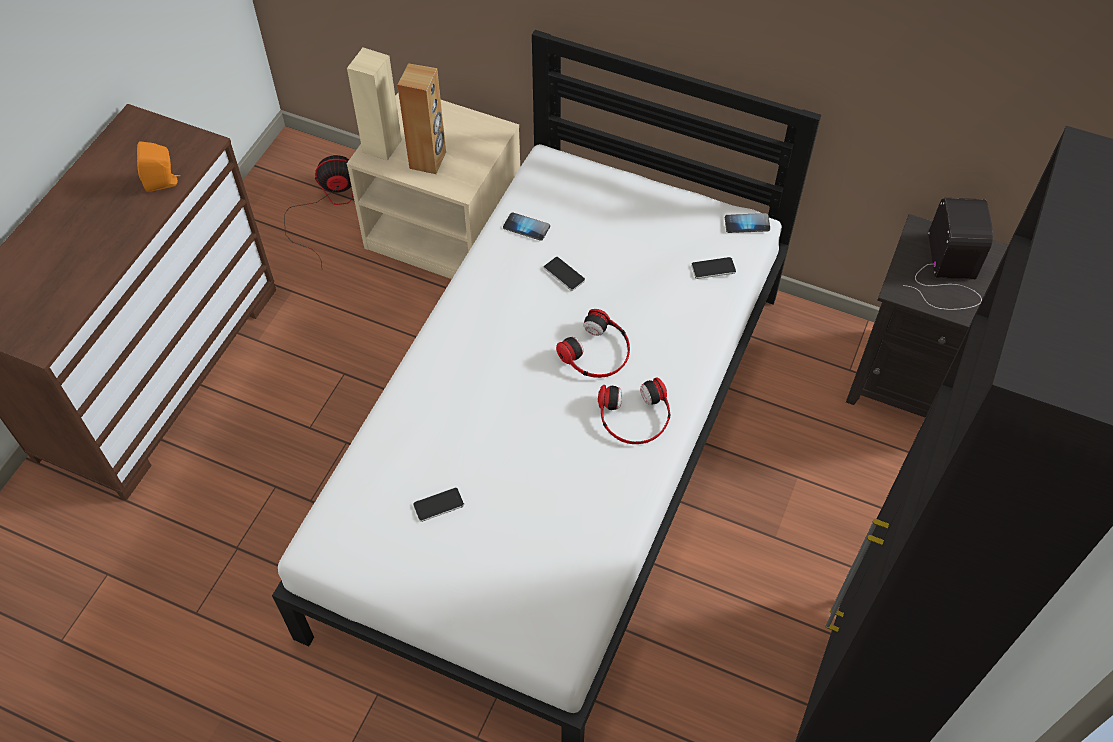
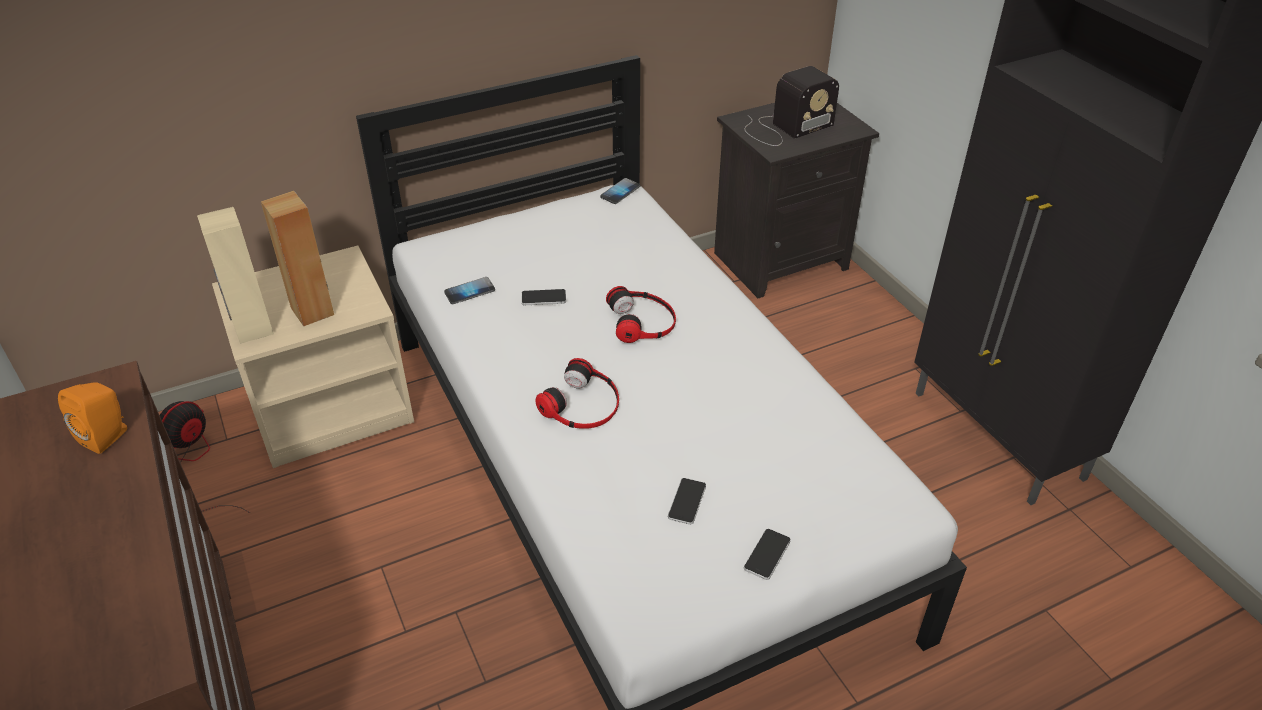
camera: 50 degrees left, 15 degrees down
(634, 417) = (727, 336): headphones -> headphones (582, 404)
(713, 268) = (640, 225): phone -> phone (767, 554)
(949, 273) = (785, 128): radio -> radio turned 105 degrees clockwise

